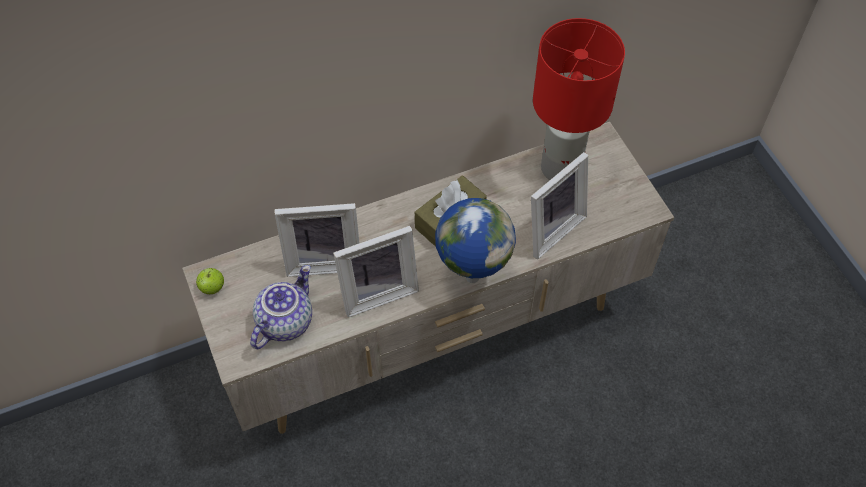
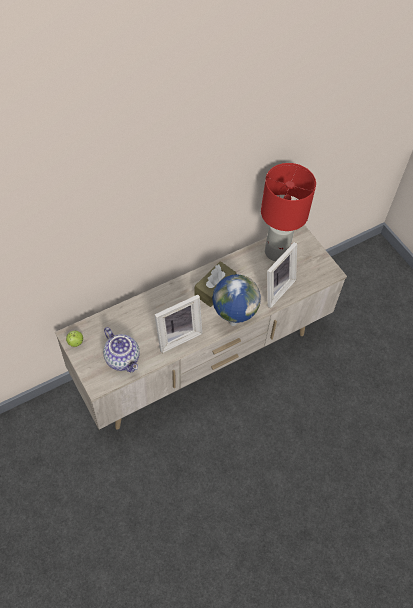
camera: 10 degrees left, 0 degrees up
(284, 321) = (123, 359): teapot -> teapot turned 120 degrees clockwise
(324, 259) = (141, 319): picture frame -> none

